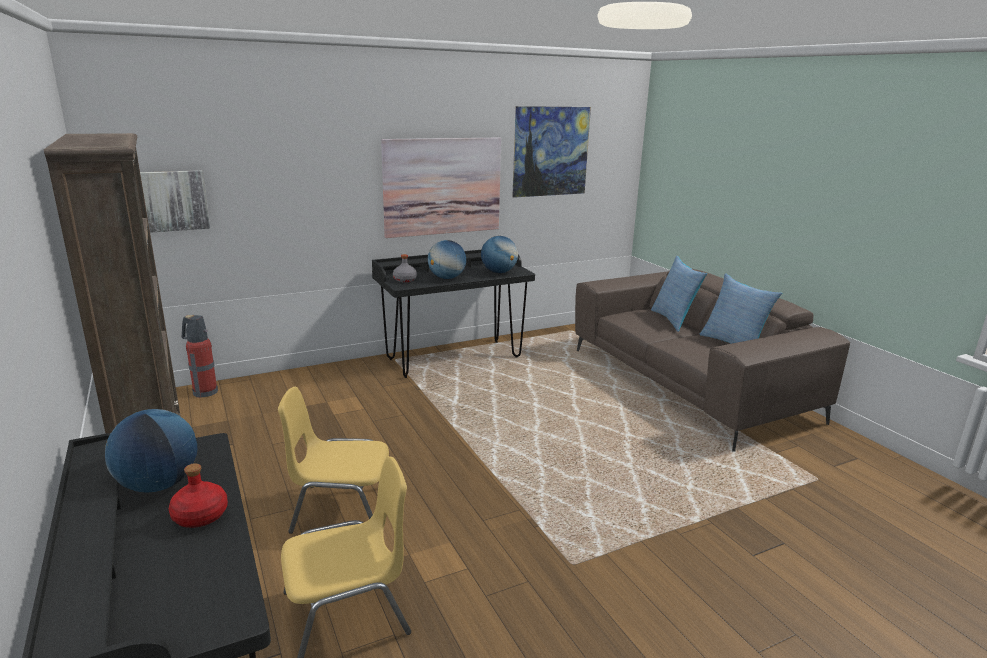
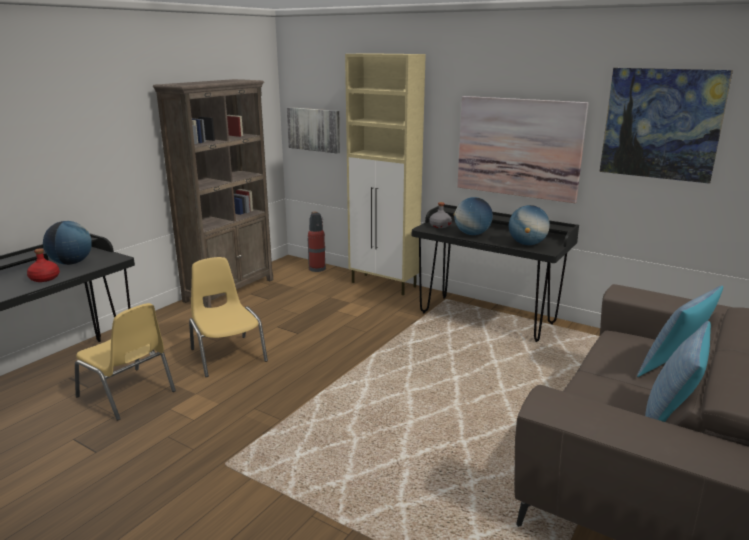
camera: 60 degrees right, 0 degrees up
(315, 373) = (384, 285): none -> beige cabinet

